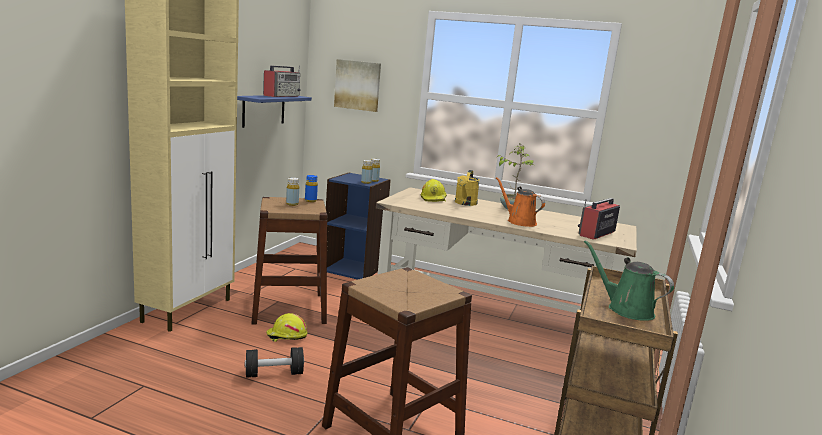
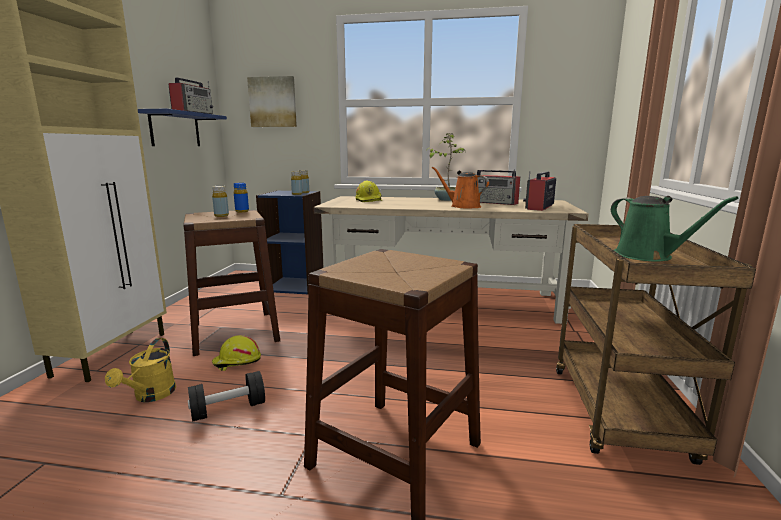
camera: 10 degrees left, 0 degrees up
(465, 203) = (401, 200): yellow watering can -> yellow watering can (151, 396)
(556, 220) = (494, 202): none -> radio
(626, 309) = (647, 256): green watering can -> green watering can turned 150 degrees counterclockwise

